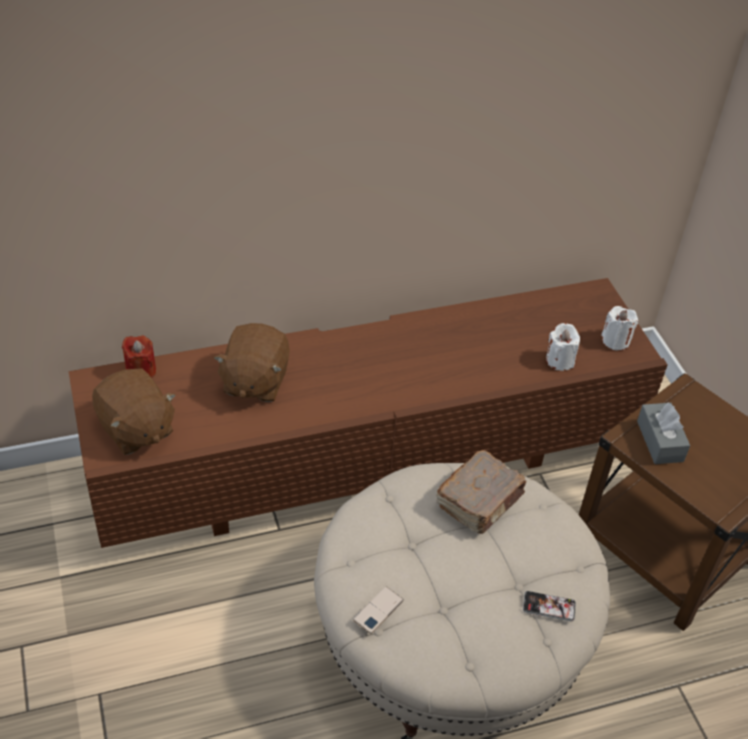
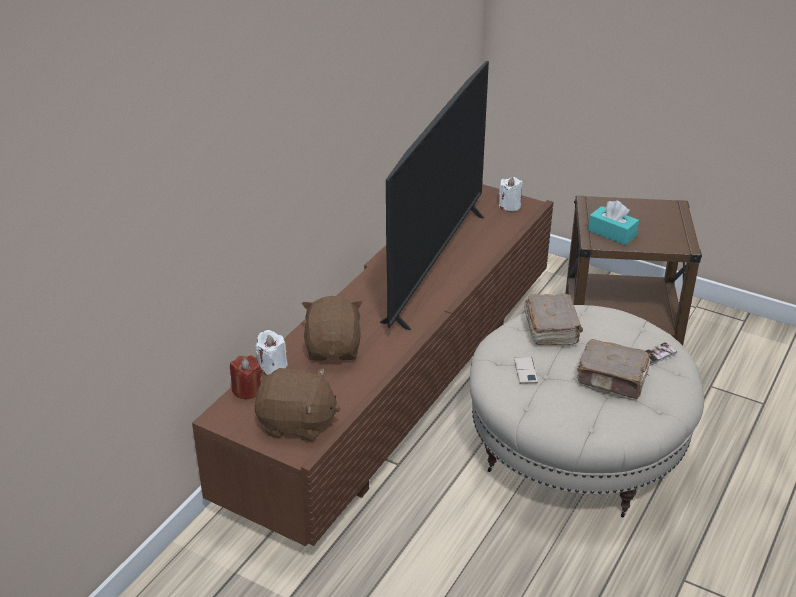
camera: 40 degrees left, 10 degrees down
(254, 381) = (334, 349): brown plush toy -> brown plush toy turned 150 degrees counterclockwise
(378, 610) = (579, 417): phone -> phone (525, 370)
(451, 359) = (435, 266): none -> television
(464, 597) = (612, 379): none -> brown book
(560, 360) = (495, 232): white candle -> white candle (272, 366)
(660, 441) = (612, 233): grey tissue box -> turquoise tissue box

